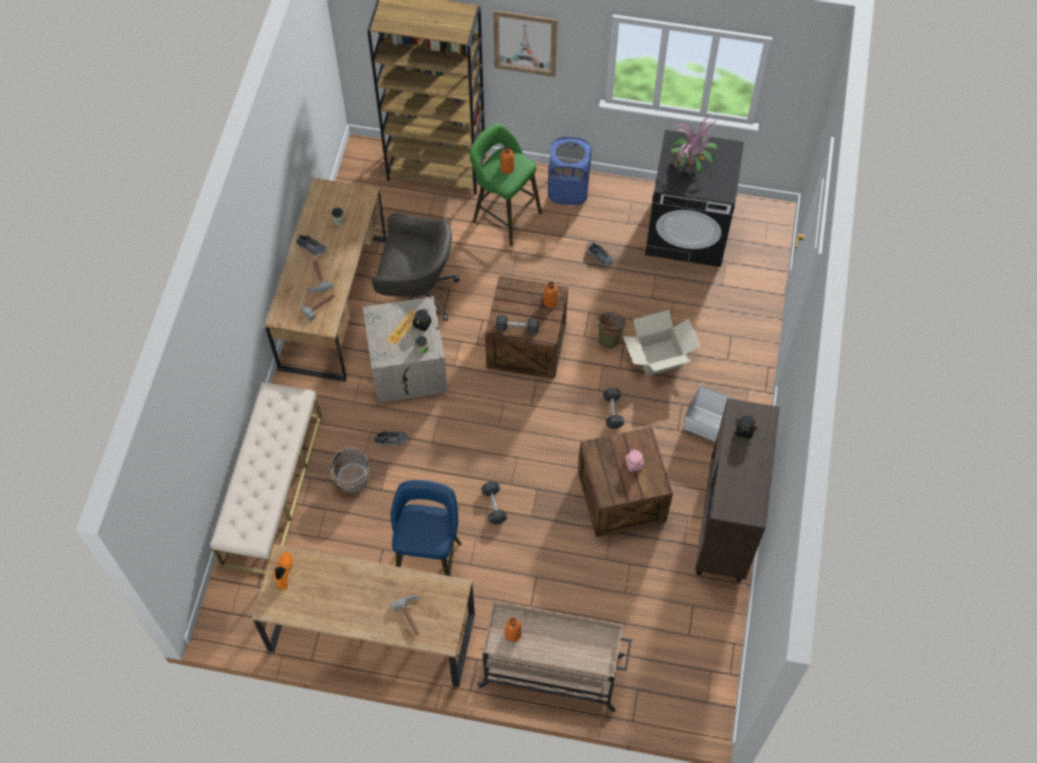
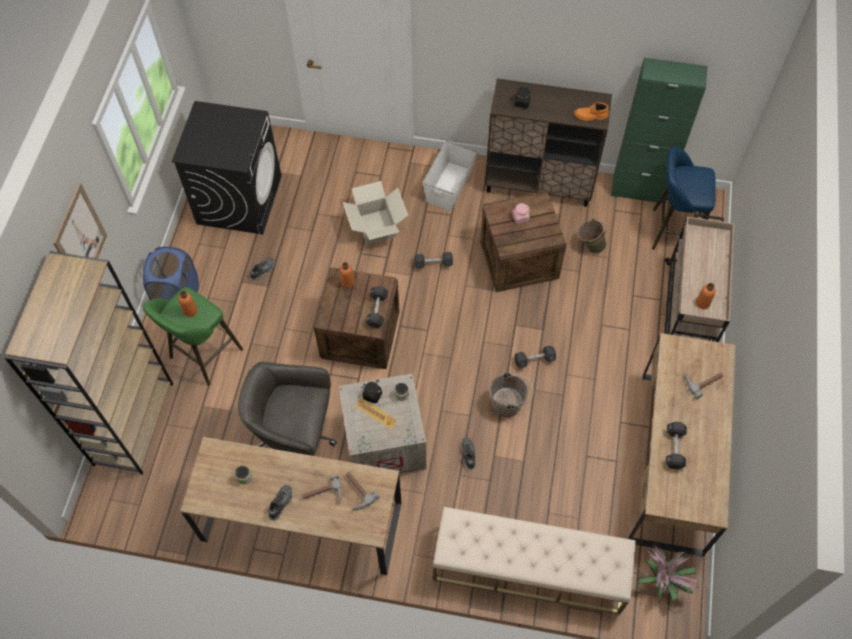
camera: 90 degrees left, 0 degrees up
(283, 571) = (674, 501): orange boot -> orange boot (590, 116)
(338, 578) = (674, 448): none -> black dumbbell
(352, 482) = (517, 488): brown bucket -> brown bucket (509, 404)
(416, 294) = (295, 437): grey office chair -> grey office chair turned 90 degrees counterclockwise
(429, 560) = (594, 414): blue stool -> blue stool (672, 231)
(609, 337) = (354, 265): green bucket -> green bucket (589, 246)
(689, 165) = (217, 143): potted plant -> potted plant (662, 583)
(724, 636) = (639, 190): none -> green cabinet

